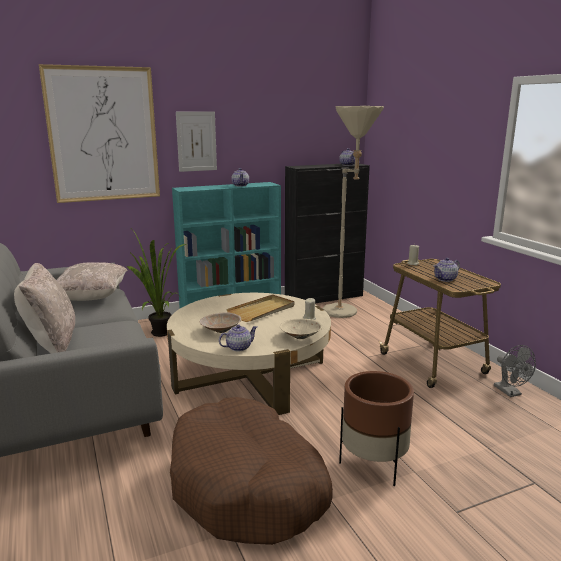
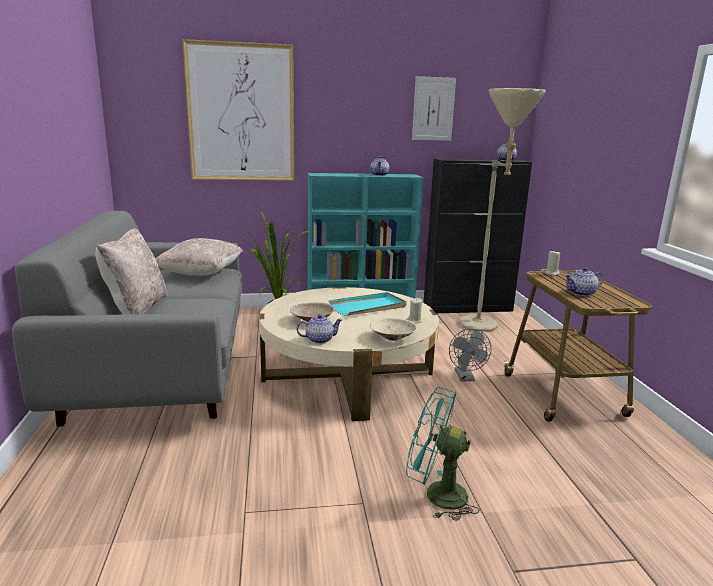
camera: 15 degrees right, 0 degrees up
(196, 141) = (337, 125): picture -> picture (433, 109)
(248, 486) = (285, 488): brown dog bed -> none
(262, 310) = (368, 307): beige tray -> turquoise tray
(373, 465) = (436, 494): brown planter -> turquoise fan
(510, 392) = (650, 444): grey fan -> grey fan (466, 378)

